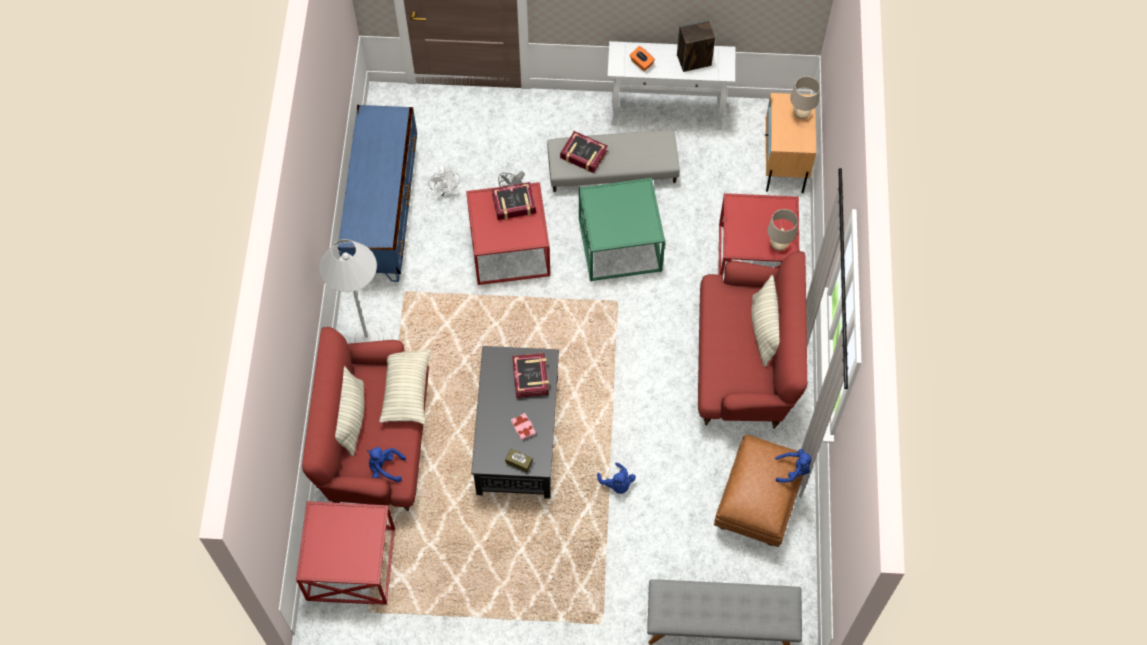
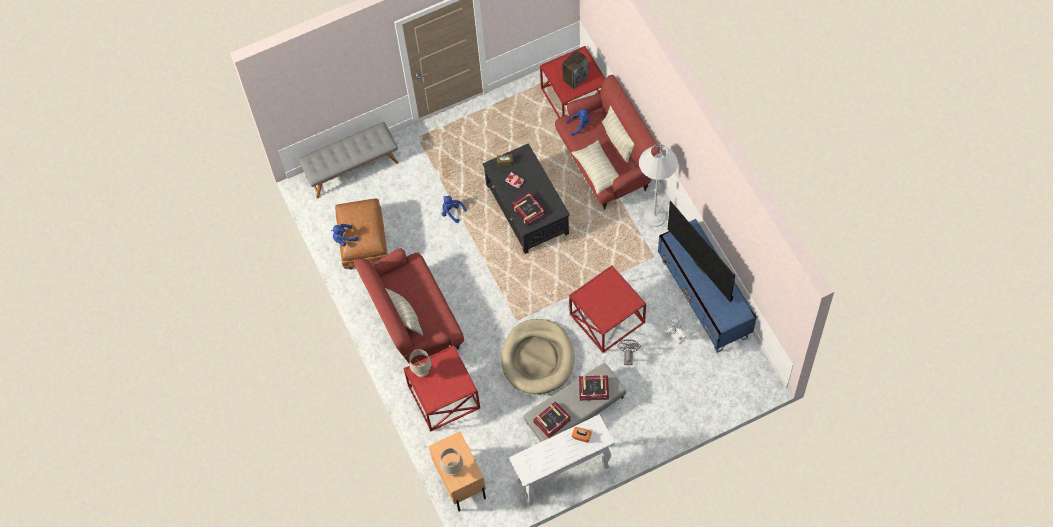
camera: 155 degrees right, 0 degrees up
(370, 189) = (703, 264): none -> television
(514, 204) = (609, 310): book -> book (552, 421)
(619, 245) = (537, 358): green side table -> beige dog bed
(693, 61) = (546, 458): speaker -> speaker (575, 78)

